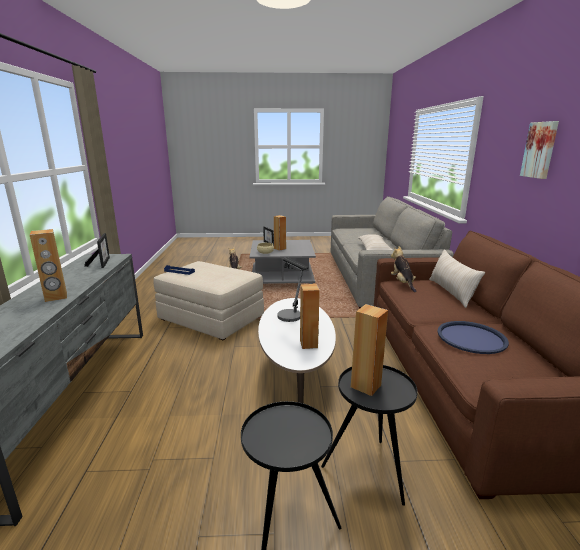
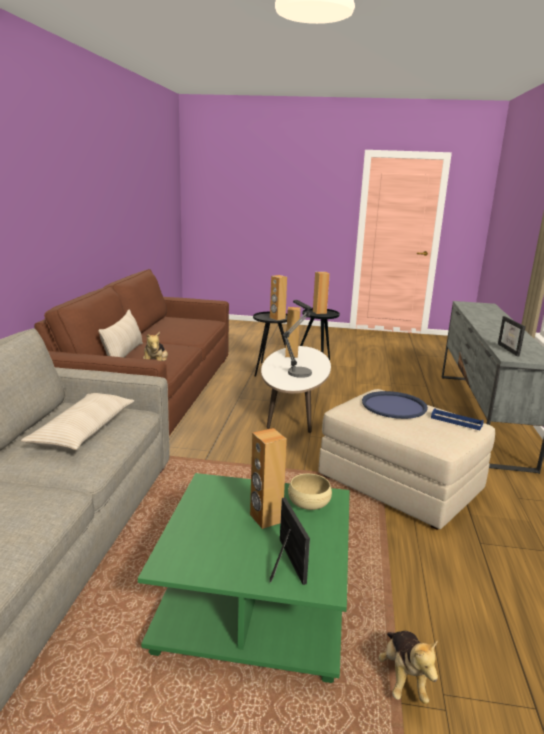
camera: 170 degrees left, 0 degrees up
(56, 297) = (486, 324): brown speaker -> brown speaker (319, 312)
(282, 277) = (253, 601): grey coffee table -> green coffee table
(471, 338) = (182, 329): blue tray -> blue tray (394, 406)
(540, 150) = (46, 200): picture -> none

